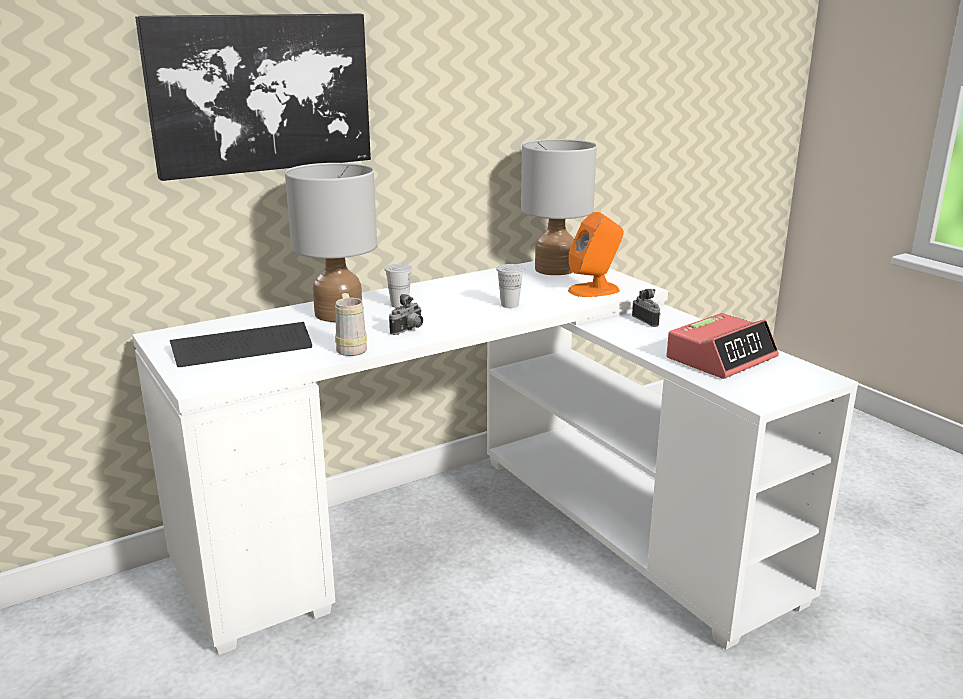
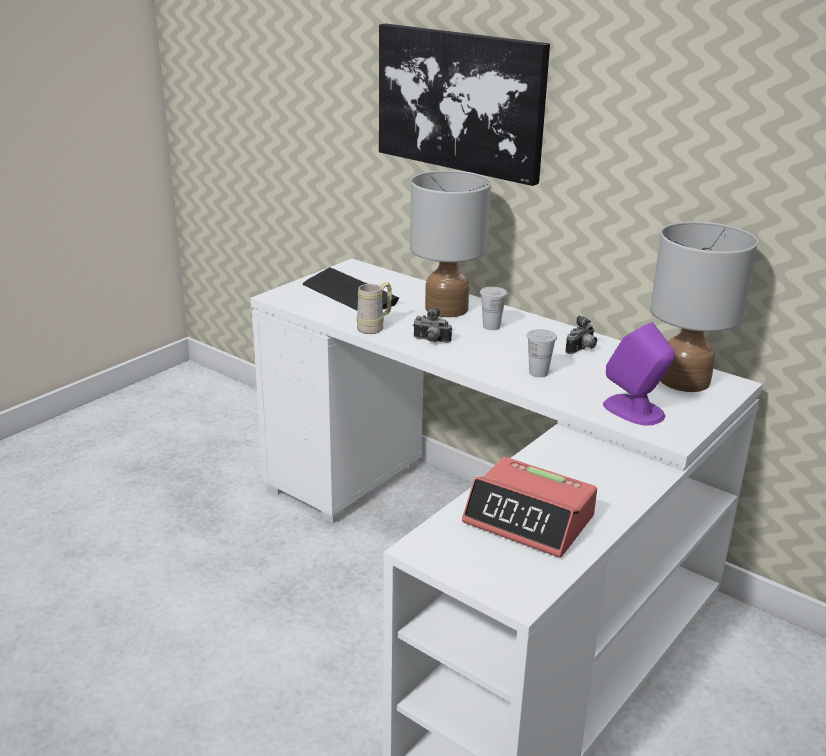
camera: 70 degrees right, 5 degrees up
(594, 290) = (634, 410): orange speaker -> purple speaker
(648, 321) = (611, 465): camera -> camera (582, 350)

